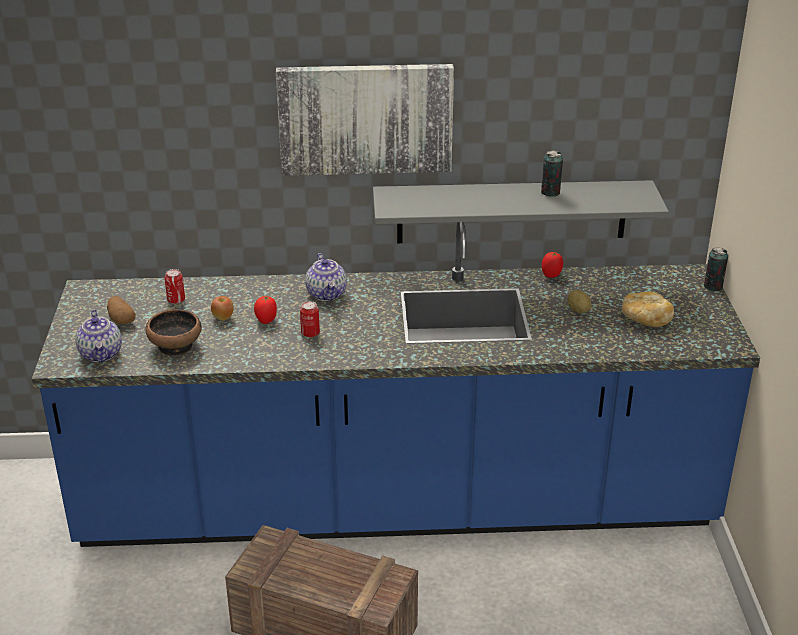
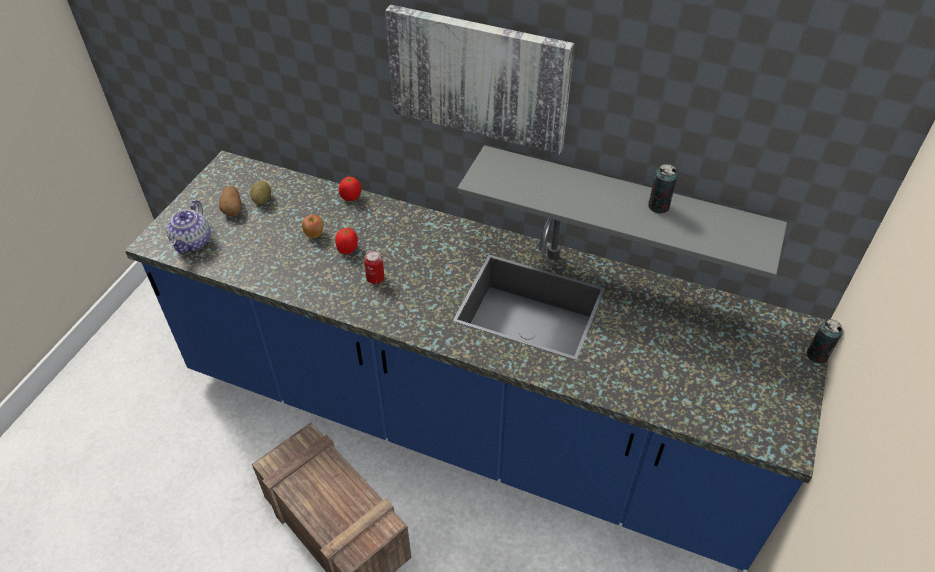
camera: 25 degrees right, 15 degrees up
(176, 300) = (290, 201): can -> none
(176, 346) = (256, 254): bowl -> none
(327, 294) = (420, 236): teapot -> none
(551, 275) = (649, 282): tomato -> tomato (351, 197)
(578, 310) = (648, 338): potato -> potato (262, 200)
(645, 320) = (712, 375): bread -> none

